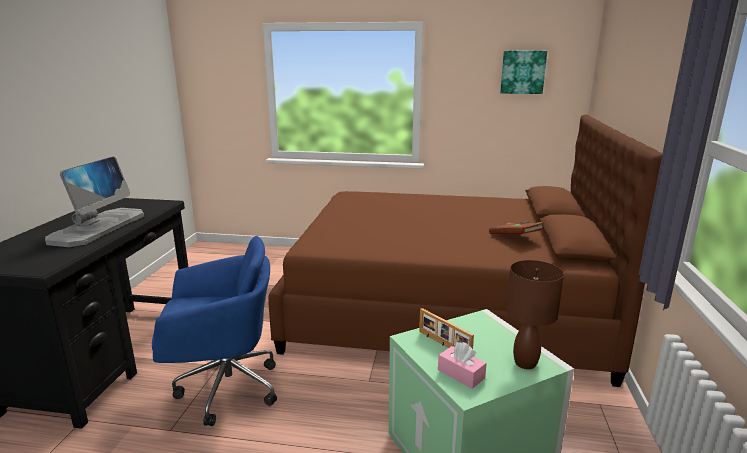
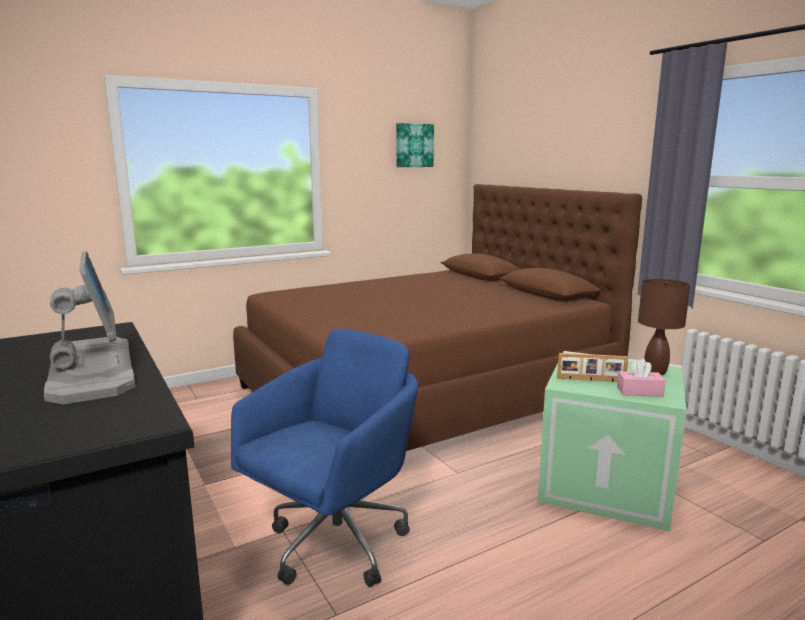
camera: 40 degrees left, 5 degrees down
(515, 238) = (502, 296): brown book -> none

